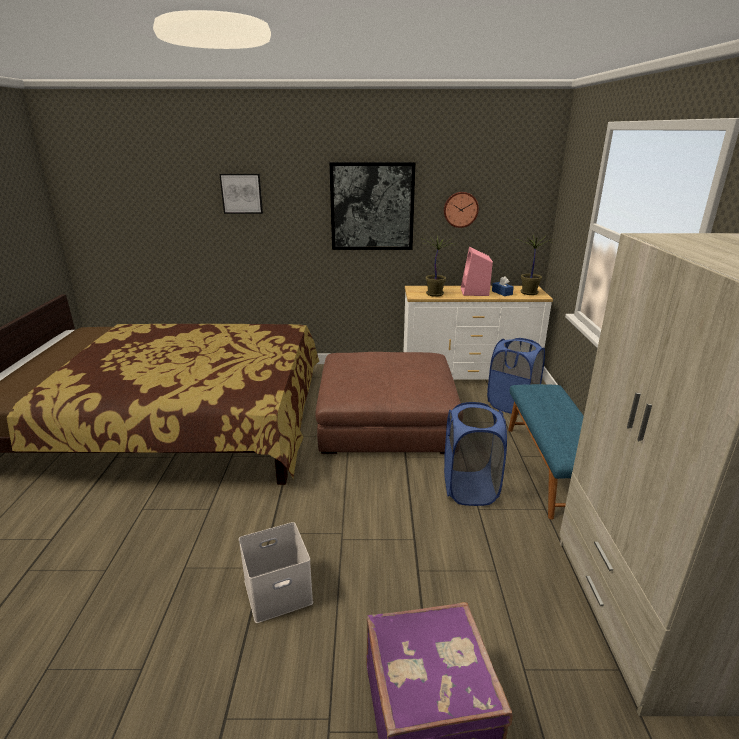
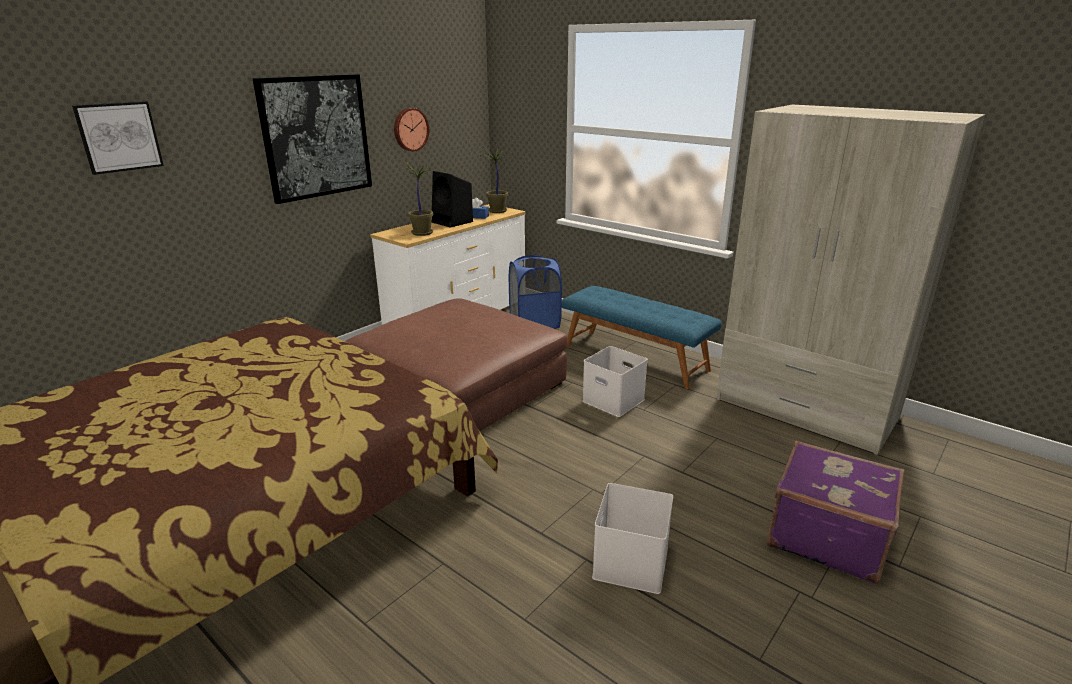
camera: 50 degrees left, 0 degrees up
(470, 488) = (614, 400): blue laundry basket -> white storage box
(475, 292) = (453, 222): pink speaker -> black speaker

